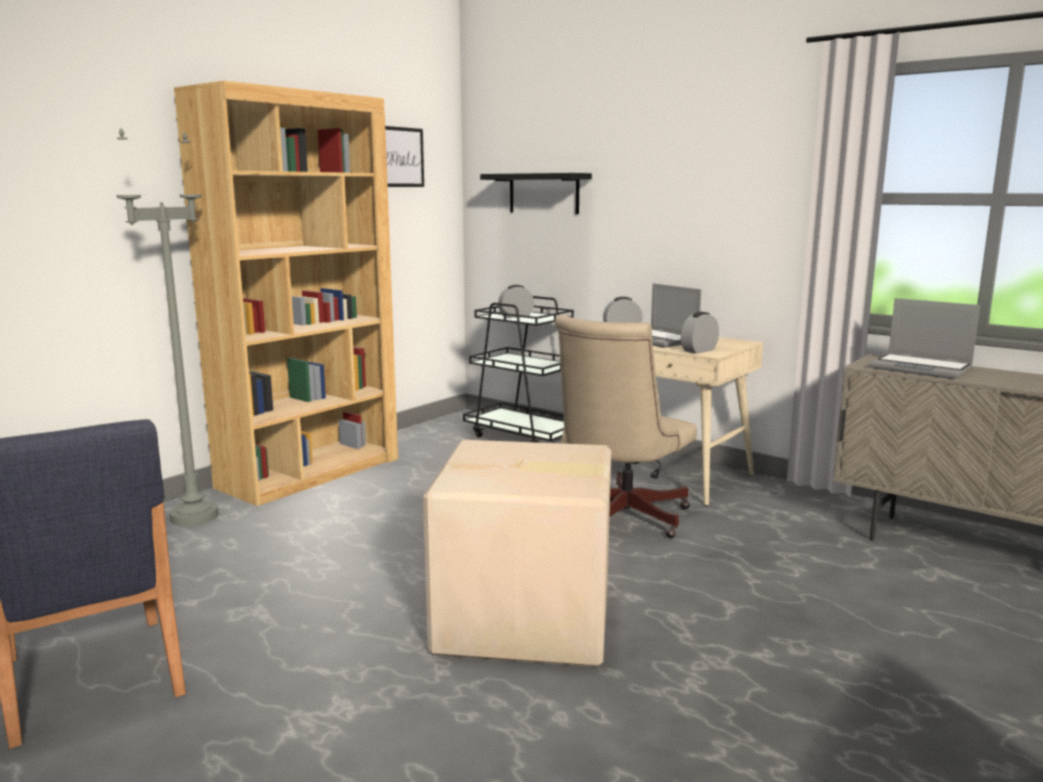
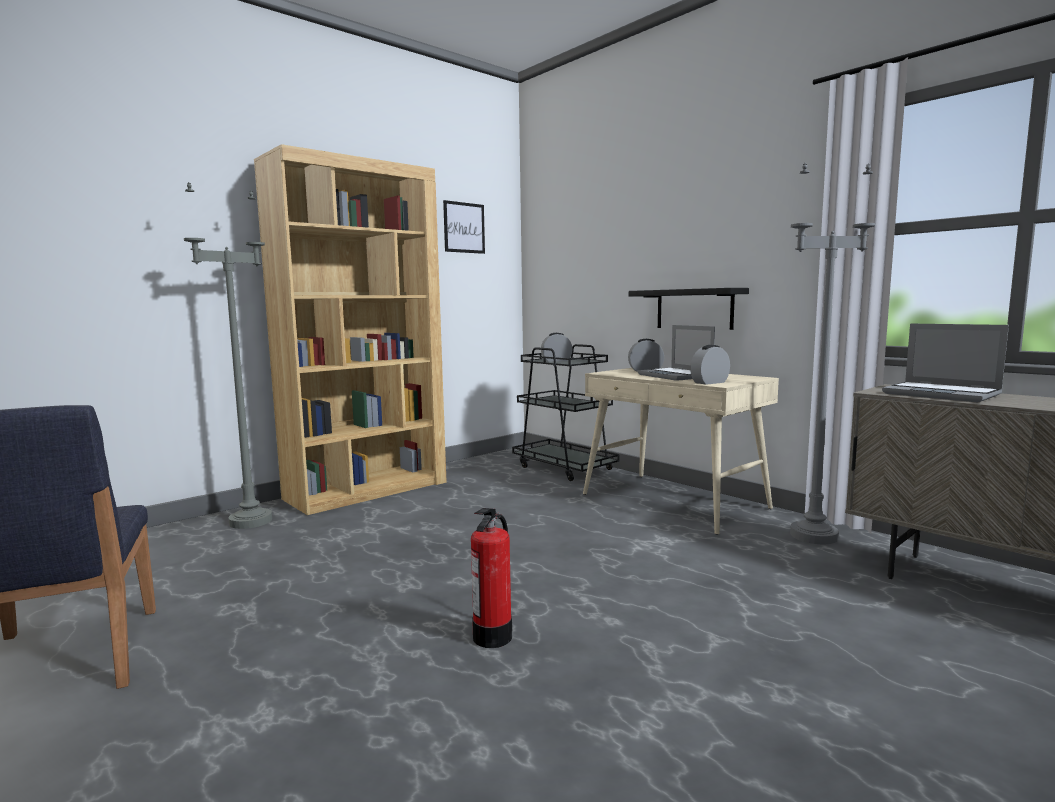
camera: 10 degrees right, 5 degrees down
(526, 620) = (493, 637): cardboard box -> fire extinguisher
(544, 193) = (584, 254): black shelf -> black shelf (694, 309)
(619, 518) = (626, 542): beige office chair -> none
(797, 502) = (813, 536): none -> grey floor lamp

